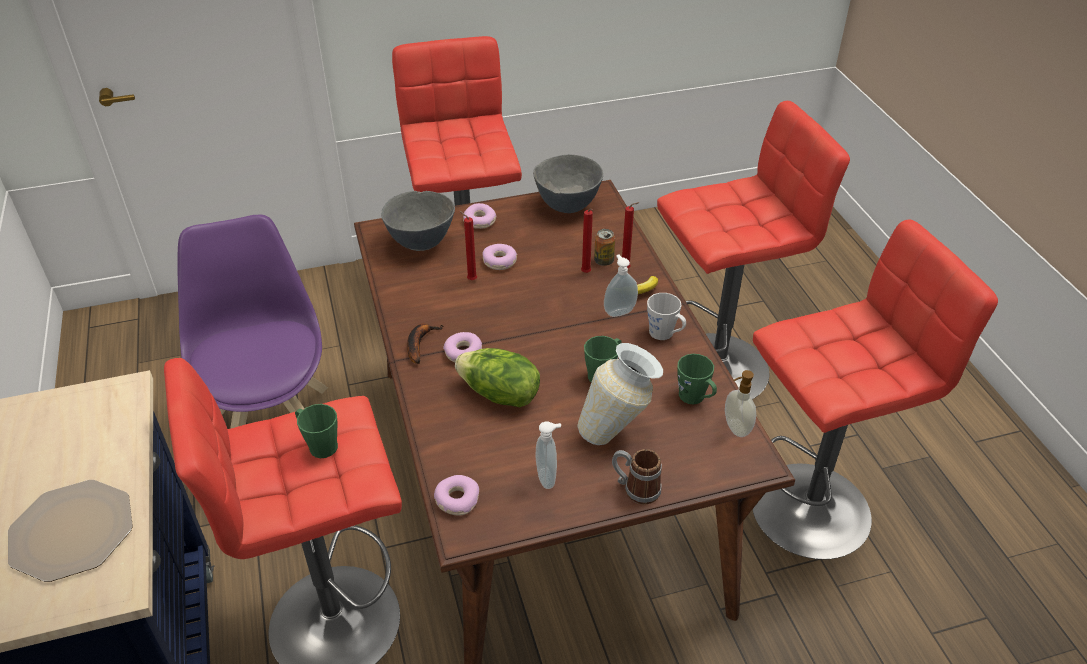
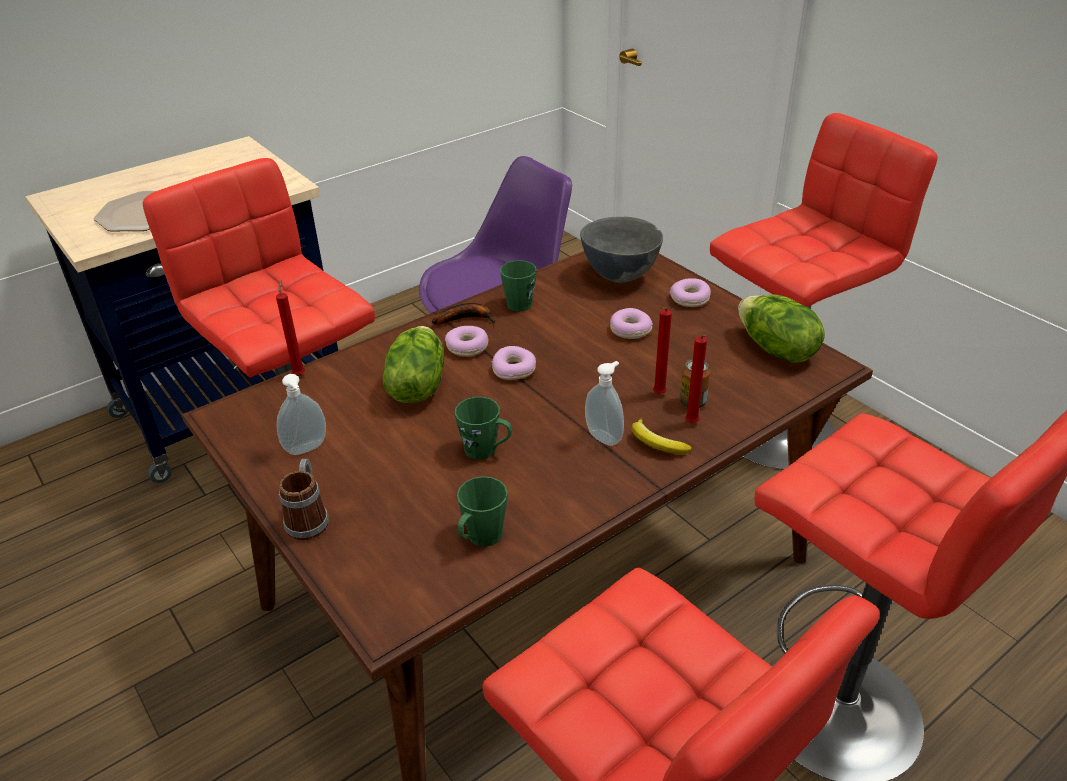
camera: 70 degrees right, 5 degrees down
(319, 444) = (295, 299): green mug -> green mug (521, 301)
(457, 499) = (262, 399): donut -> donut (514, 369)
(470, 279) = (585, 320): red candle -> red candle (299, 374)
(568, 207) = (775, 350): grey bowl -> lettuce
(618, 431) = (394, 484): vase -> none
(665, 334) = (587, 485): grey mug -> none
(735, 428) = (441, 588): soap dispenser -> none

